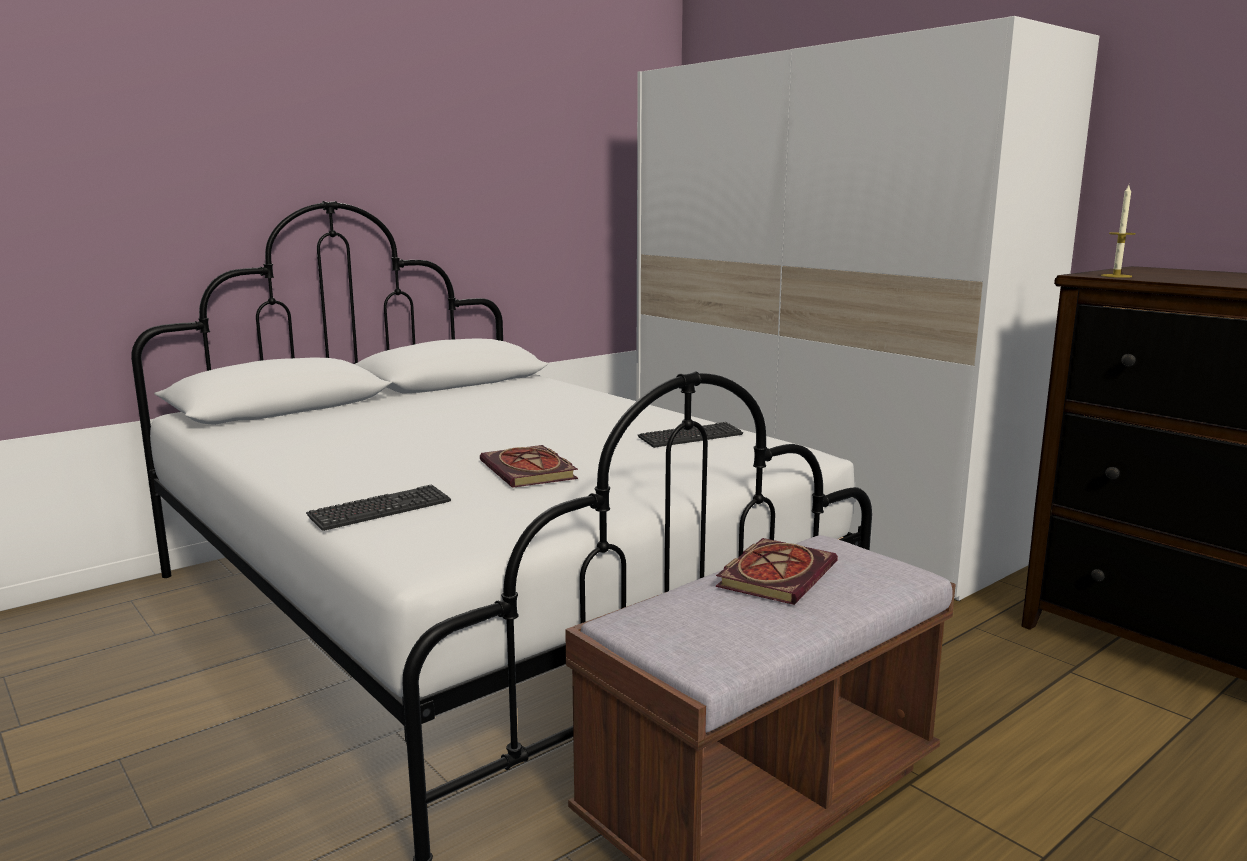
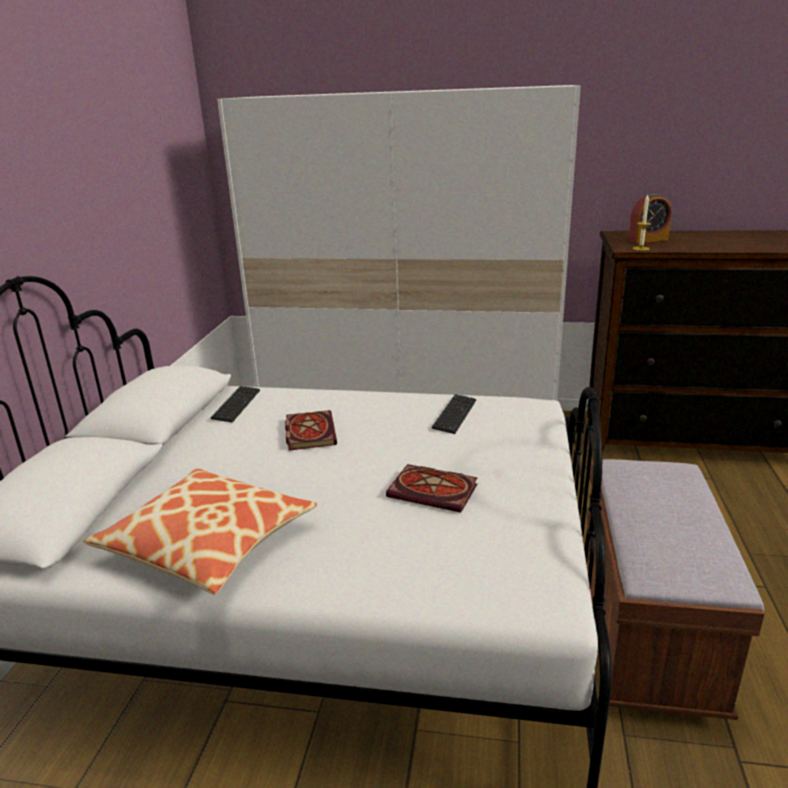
camera: 40 degrees left, 10 degrees up
(306, 444) = (208, 542): none -> pillow
(380, 510) = (427, 580): keyboard -> keyboard (236, 405)
(776, 574) = (644, 501): book -> book (309, 432)
(1168, 274) = (647, 240): none -> alarm clock

